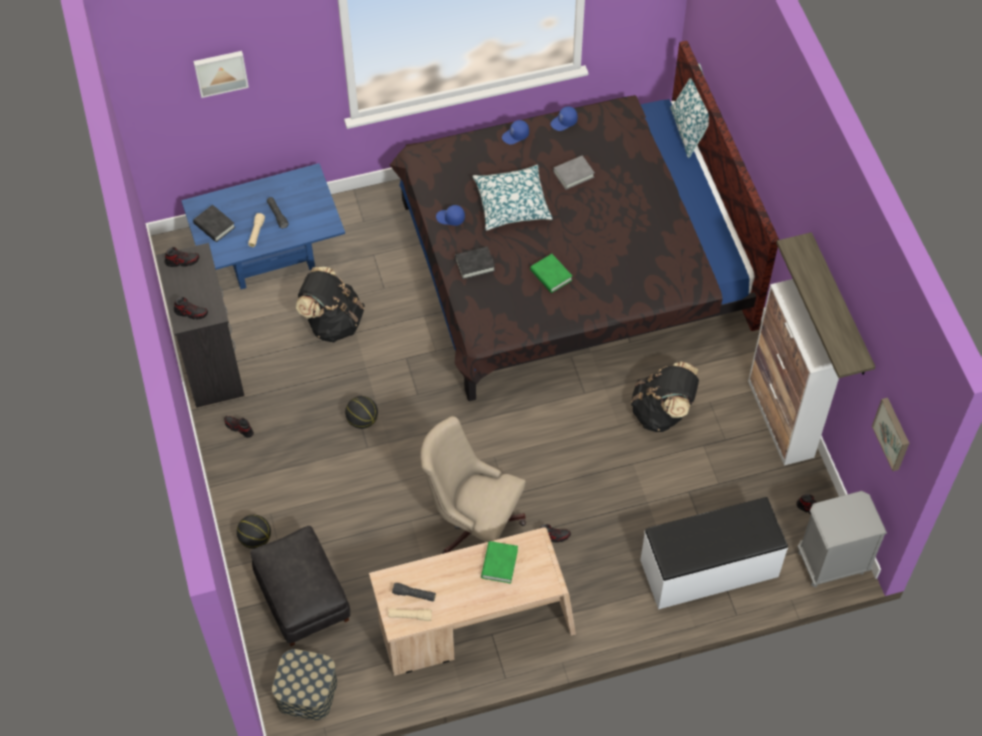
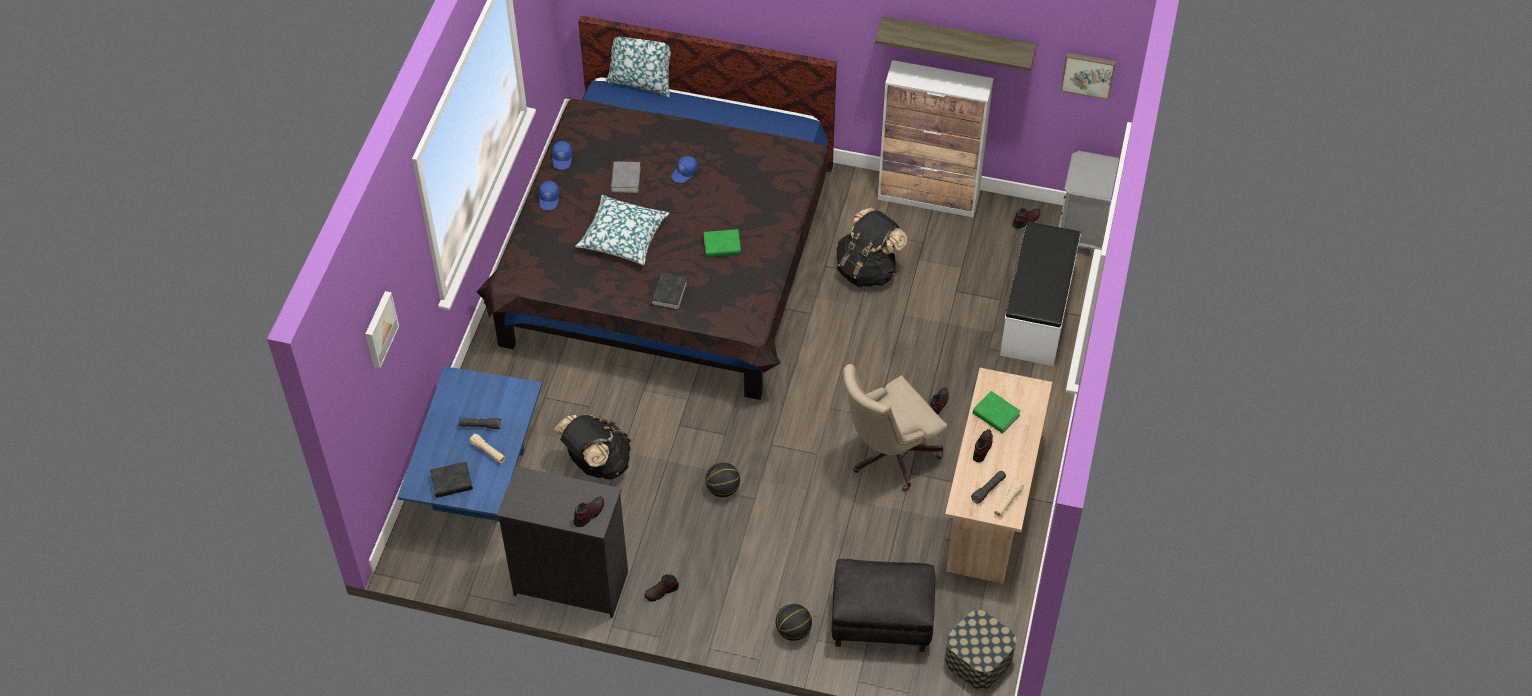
camera: 60 degrees left, 5 degrees down
(182, 261) = (521, 496): shoe -> shoe (982, 448)
(450, 218) = (604, 288): blue cap -> blue cap (684, 173)

